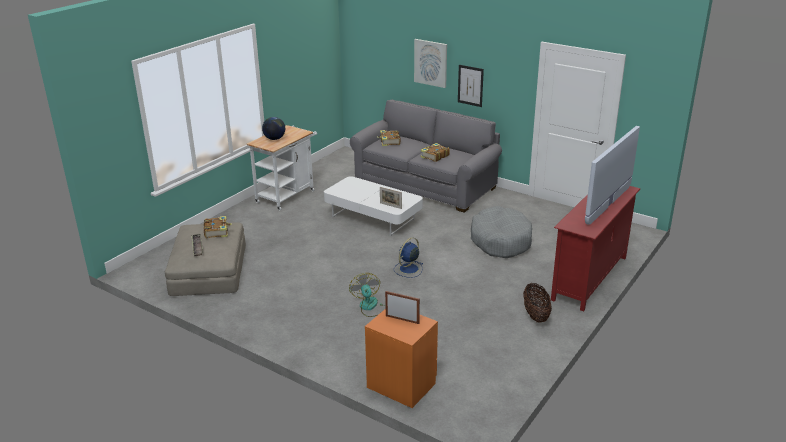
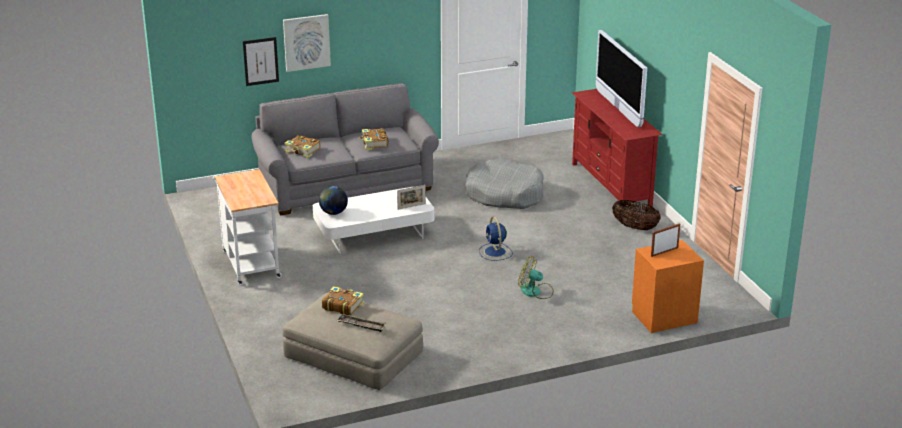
camera: 55 degrees left, 0 degrees up
(274, 139) = (245, 193): globe -> globe (333, 213)
(470, 85) = (361, 52): picture -> picture (260, 61)

